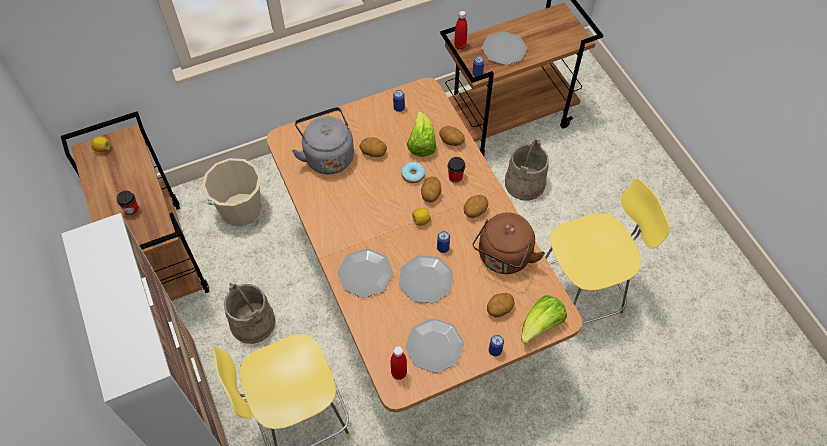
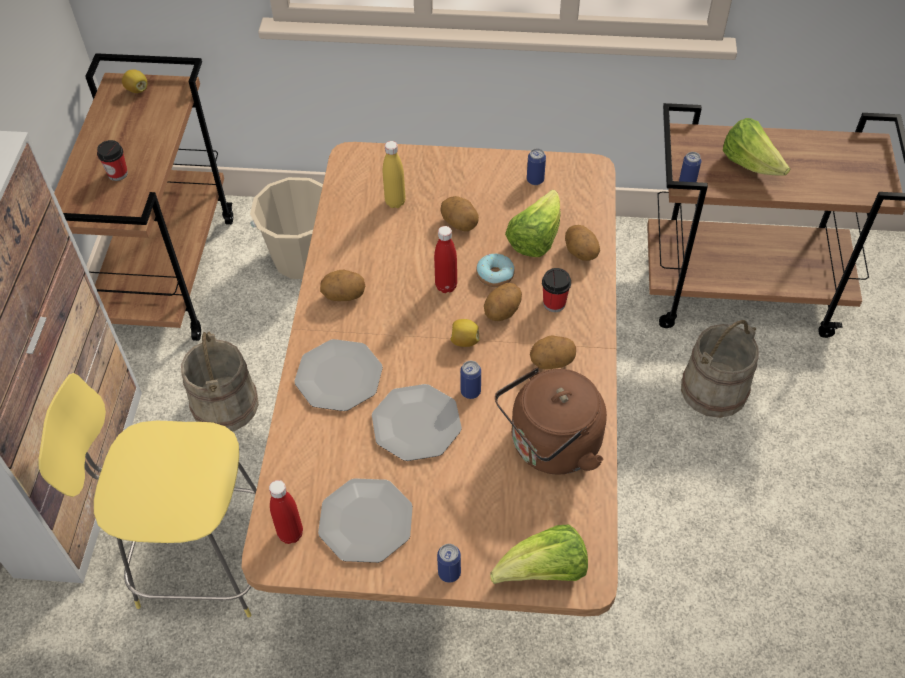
camera: 30 degrees right, 5 degrees down
(327, 155) = (395, 202): grey kettle -> yellow bottle
(460, 46) = (685, 136): red bottle -> red bottle (446, 286)
(499, 309) = (496, 516): potato -> potato (344, 295)
(504, 49) = (750, 164): plate -> lettuce
(579, 298) = (700, 592): yellow stool -> none

